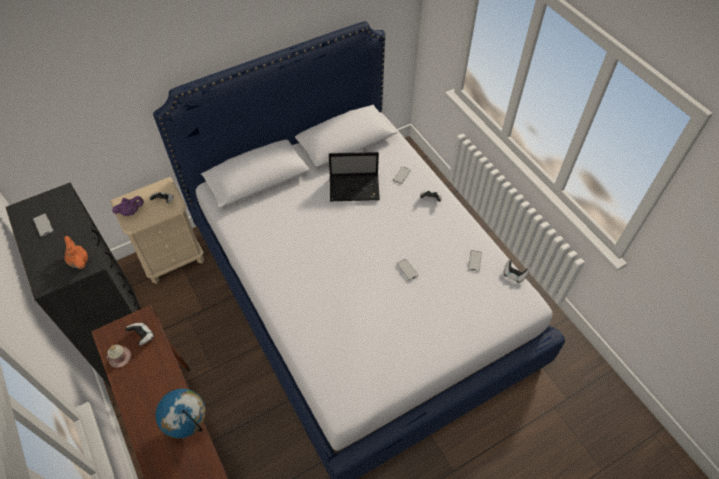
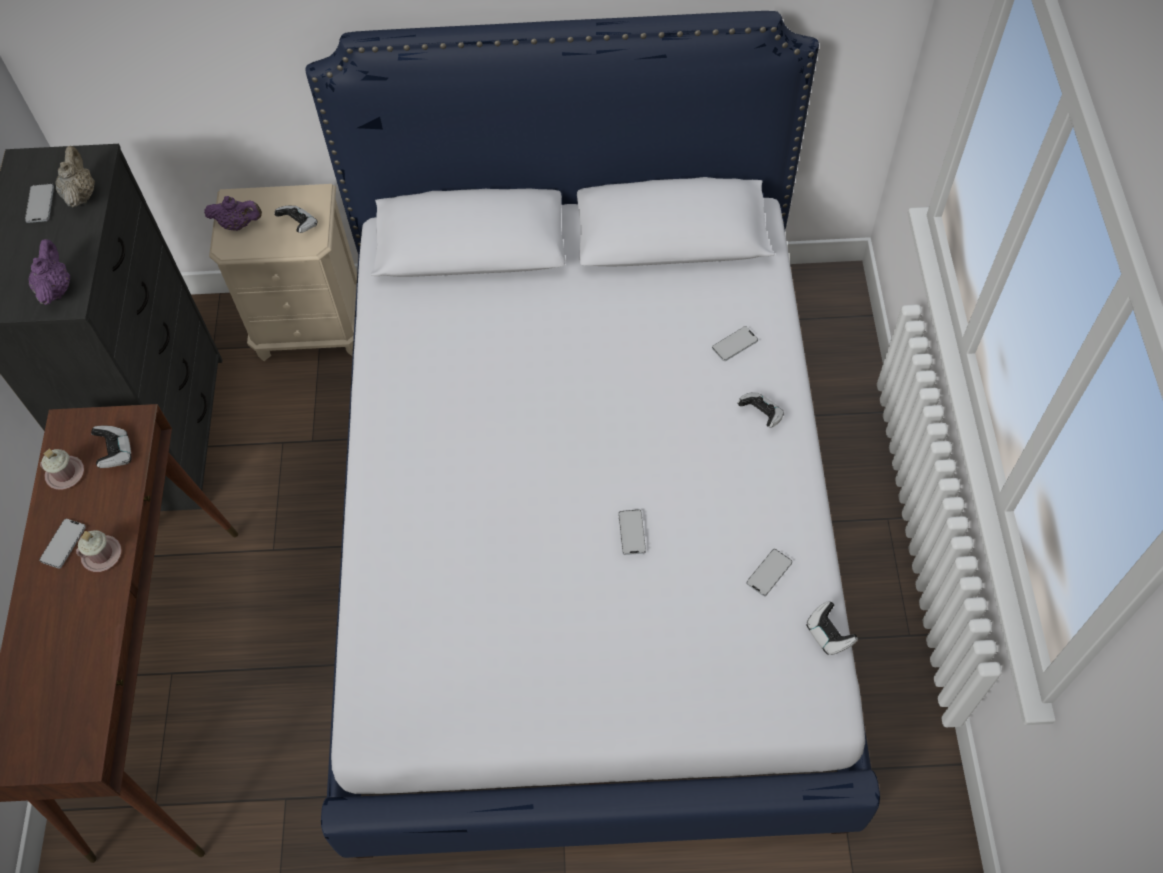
camera: 30 degrees right, 5 degrees up
(64, 212) = (81, 195): none -> beige teapot
(79, 261) = (56, 289): orange teapot -> purple teapot
(140, 391) = (63, 544): none -> phone
(165, 387) = (102, 554): none -> pink mug
(189, 424) = (101, 634): globe -> none
(355, 188) = (633, 335): laptop -> none

